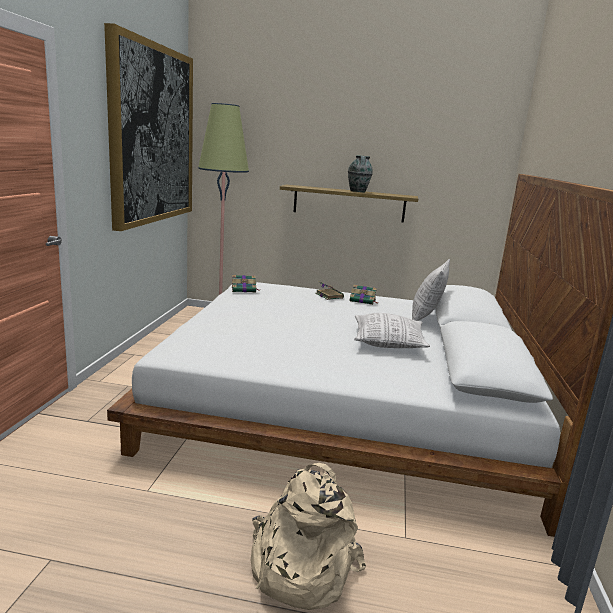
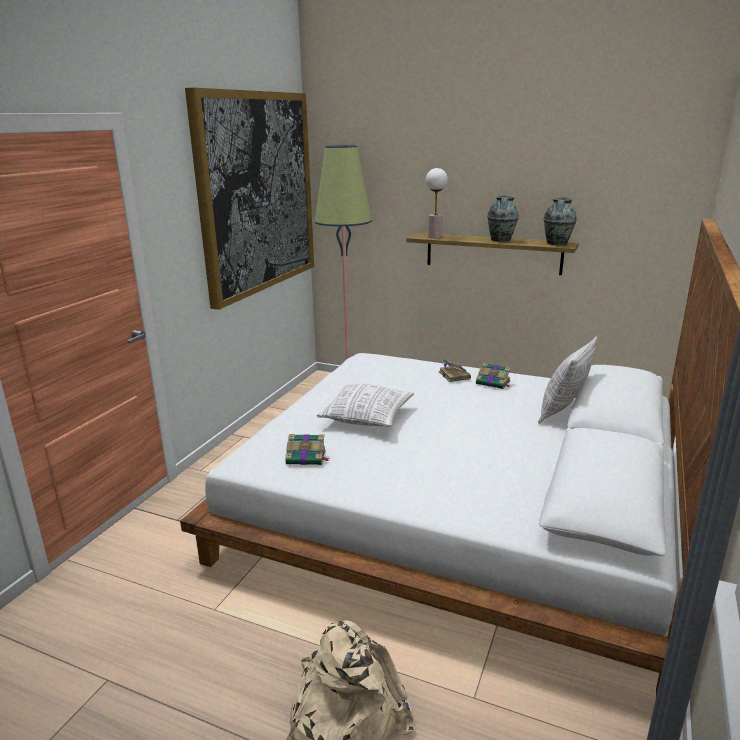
camera: 15 degrees right, 5 degrees up
(244, 289) = (356, 368): book -> book (307, 457)
(303, 187) = (435, 237): none -> table lamp
(388, 343) = (498, 450): pillow -> pillow (366, 417)
(402, 195) = (557, 244): none -> vase

